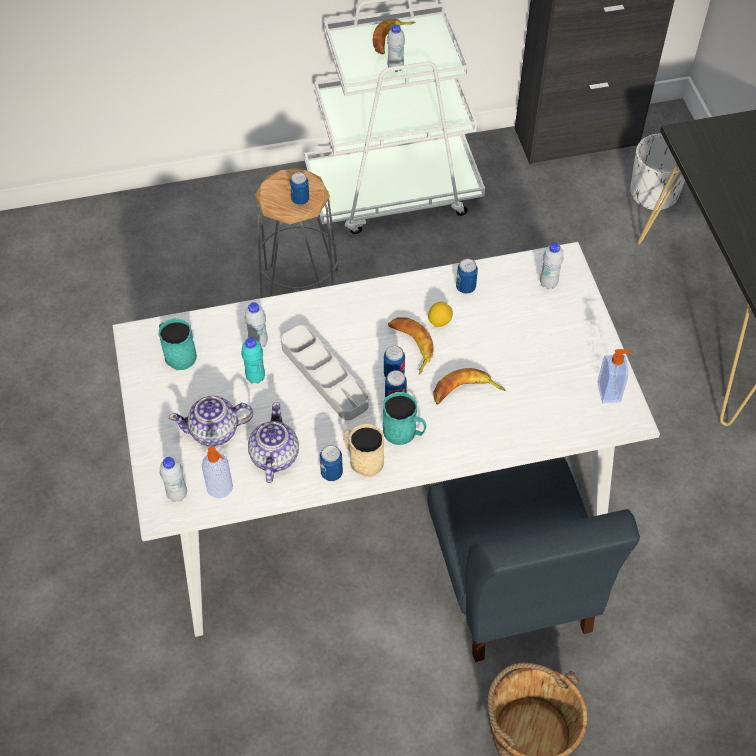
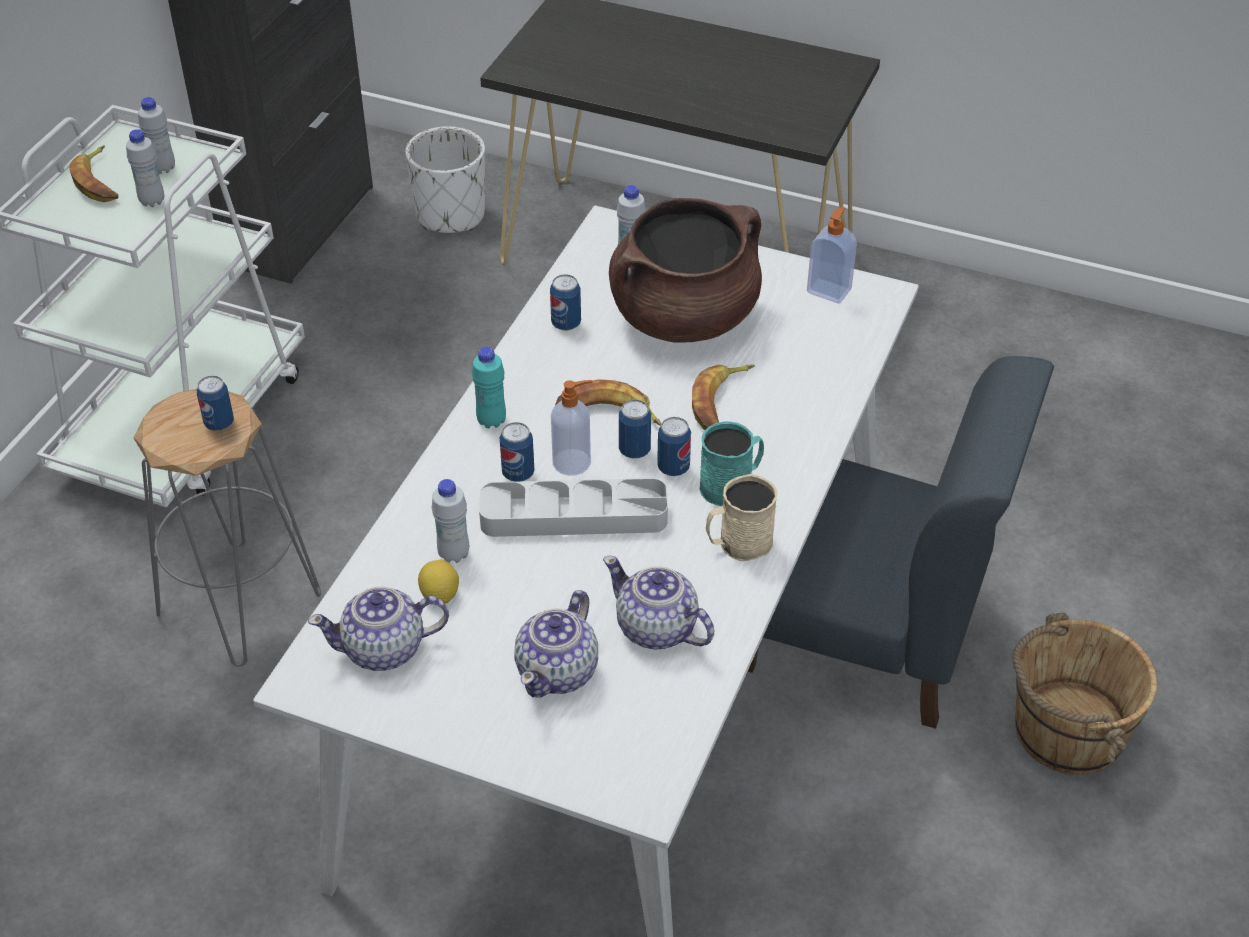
camera: 55 degrees left, 10 degrees down
(177, 354) = (385, 649): turquoise mug -> teapot
(177, 494) = (628, 764): white bottle -> white bottle (163, 168)
(220, 488) = (658, 710): soap dispenser -> soap dispenser (573, 462)
(255, 377) = (509, 585): turquoise bottle -> turquoise bottle (491, 420)
(331, 473) = (733, 584): can -> can (518, 473)
(439, 321) = (594, 371): lemon -> lemon (440, 595)
(520, 336) = (684, 316): none -> brown cooking pot

